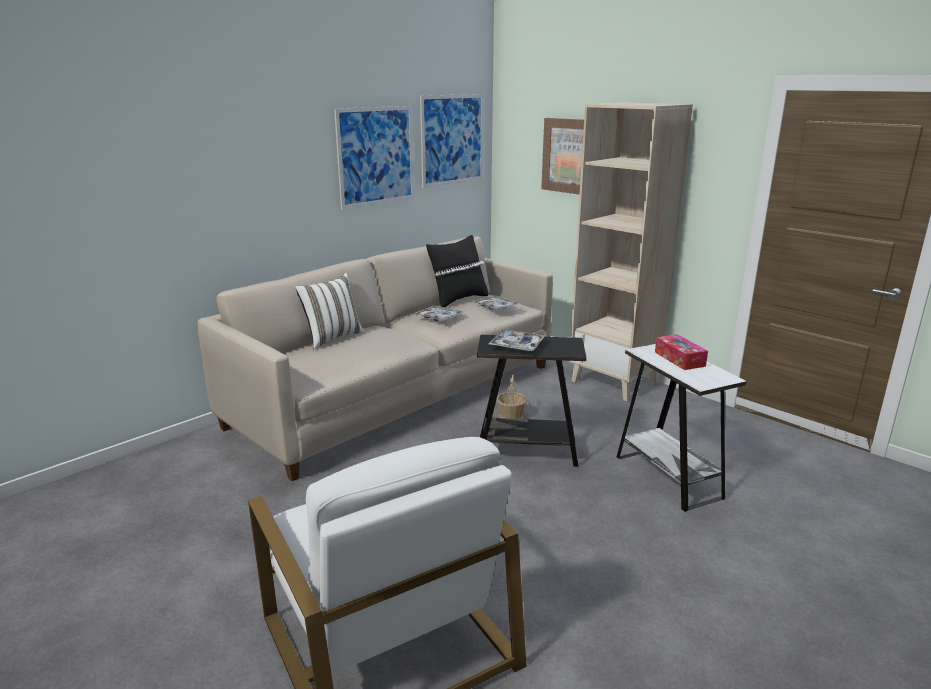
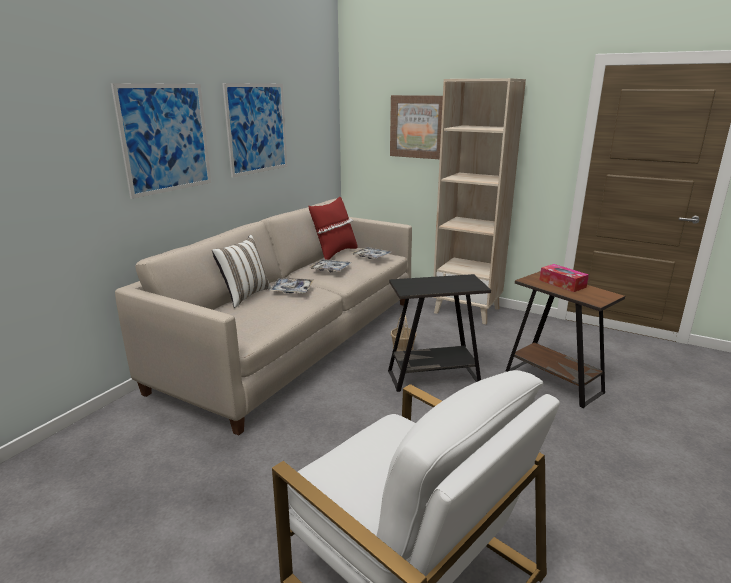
camera: 15 degrees left, 0 degrees up
(452, 139) = (312, 115): picture -> picture (166, 138)
(458, 300) = (334, 253): black pillow -> red pillow
(516, 346) = (427, 286): tray -> tray (292, 290)
(667, 477) = (553, 381): white side table -> brown side table

